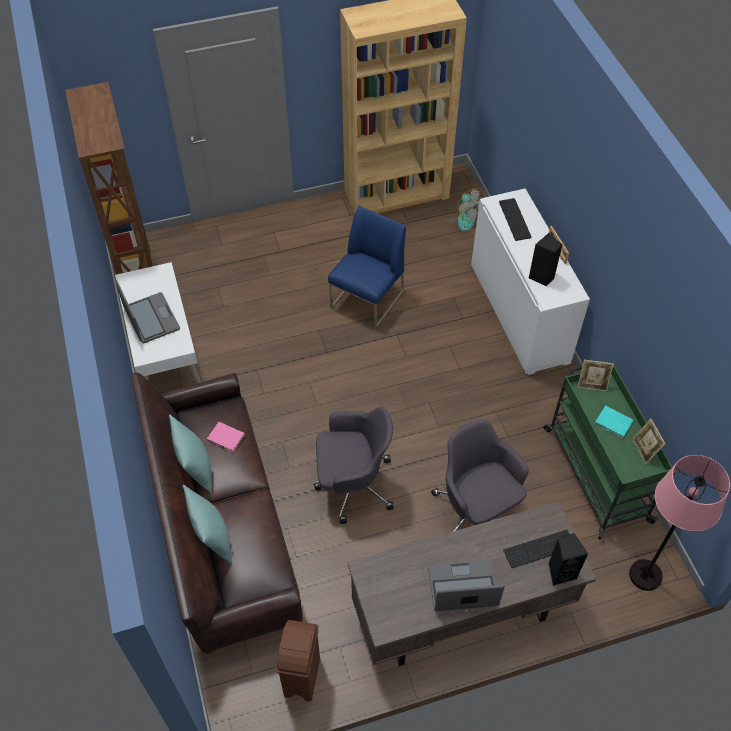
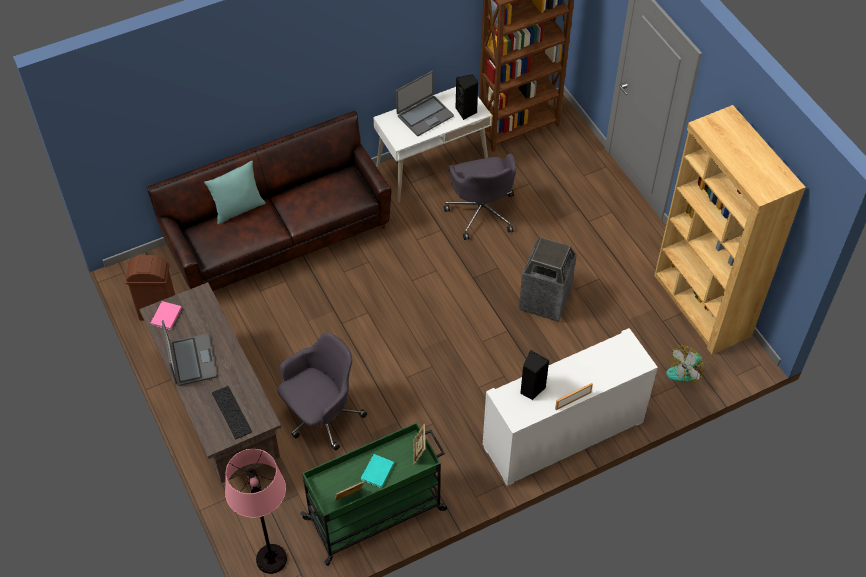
camera: 80 degrees right, 0 degrees up
(196, 468) = (298, 186): turquoise pillow -> none
(226, 438) = (329, 199): pink book -> pink book (165, 317)
(352, 484) = (333, 319): grey office chair -> grey office chair (481, 211)
(367, 300) = (545, 300): blue chair -> trash can
(516, 219) = (607, 361): keyboard -> none
(560, 572) = (211, 429): black speaker -> black speaker (466, 111)

